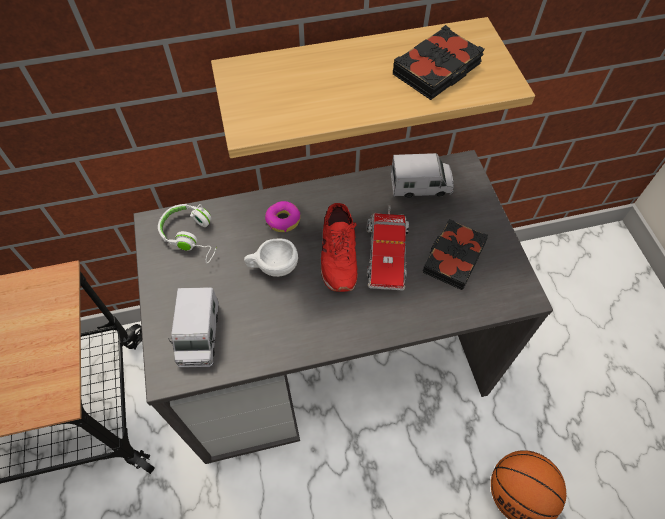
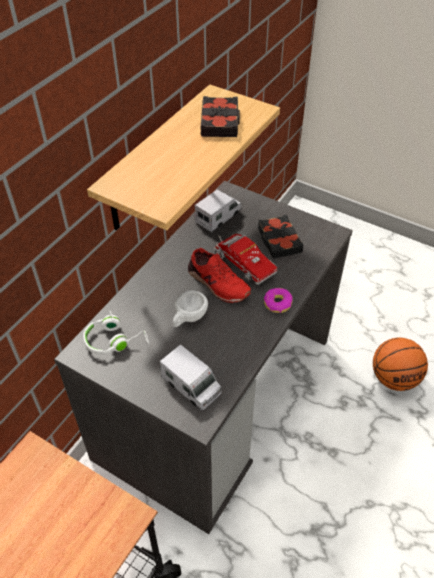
camera: 45 degrees left, 10 degrees down
(283, 220) = (162, 290): donut -> donut (277, 303)

